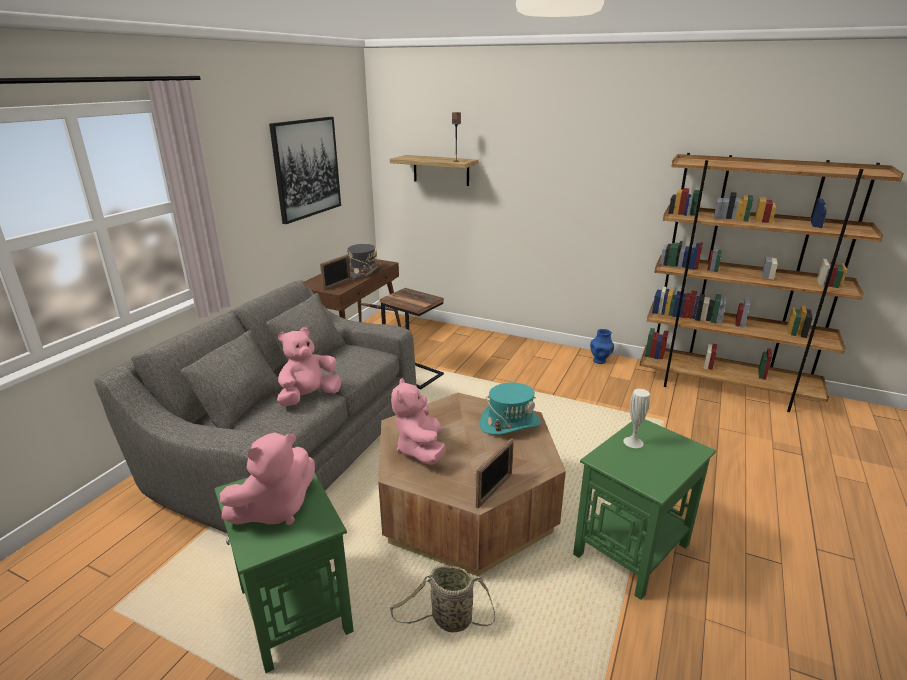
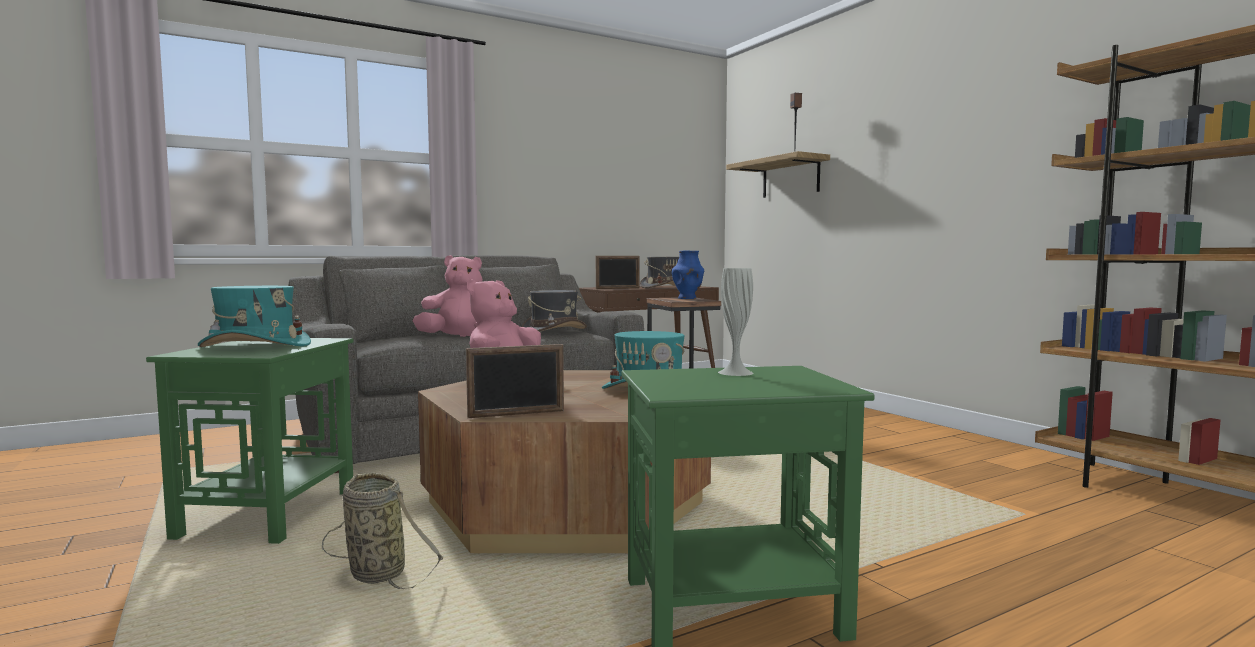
camera: 35 degrees right, 20 degrees down
(275, 509) = (255, 346): pink plush toy -> turquoise hat
(306, 168) = (620, 166): picture -> none
(354, 359) = (554, 331): none -> grey hat
(600, 361) = (986, 446): blue vase -> blue vase (687, 298)

